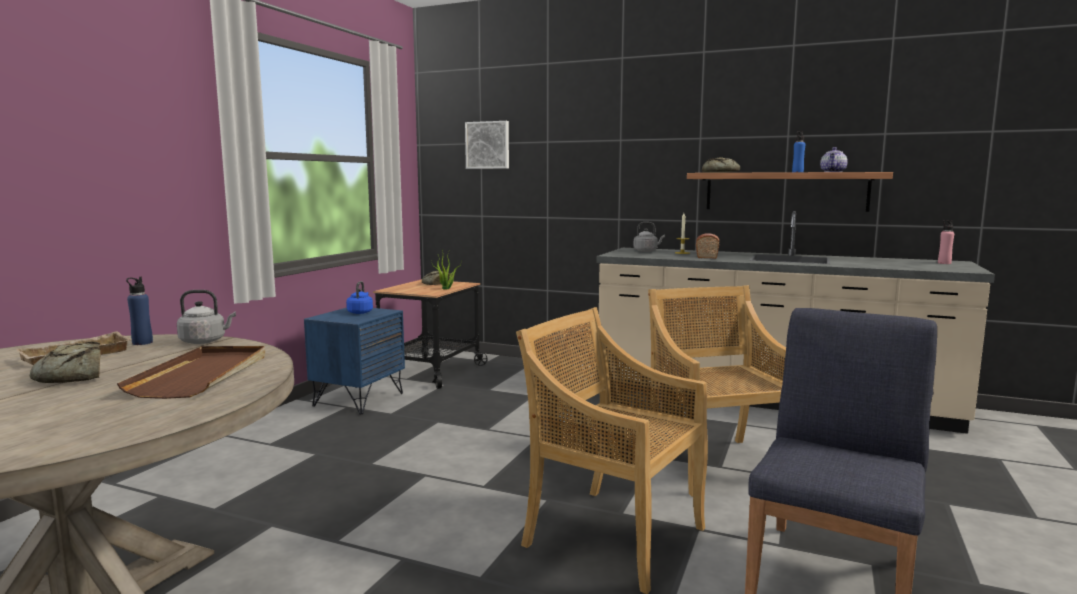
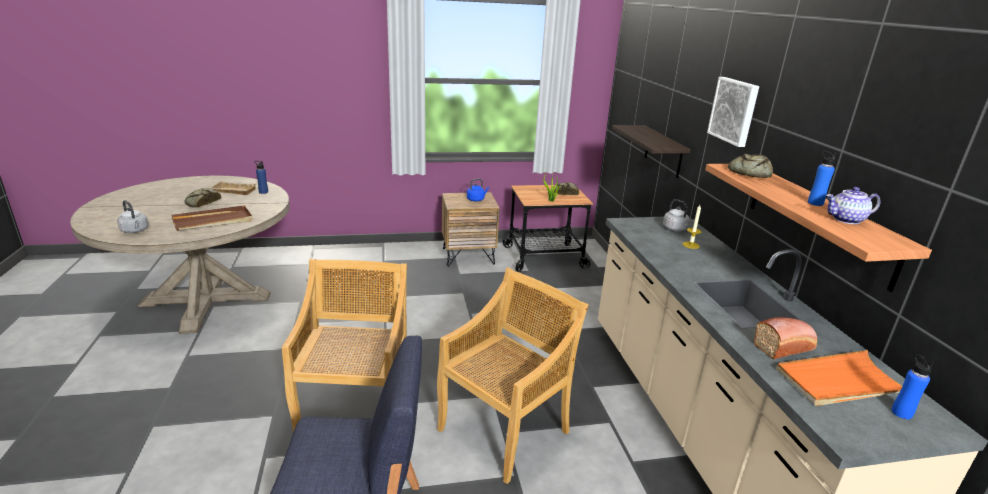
camera: 55 degrees right, 15 degrees up
(205, 341) = (274, 201): grey kettle -> grey kettle (135, 231)
(358, 400) = (468, 256): blue nightstand -> brown nightstand
(488, 145) = (642, 81): picture -> picture (734, 111)
(552, 203) = (663, 151): none -> shelf
(706, 256) = (687, 258): bread -> bread (785, 347)
(908, 263) = (841, 382): none -> orange tray
(944, 263) = (901, 413): pink bottle -> blue bottle

